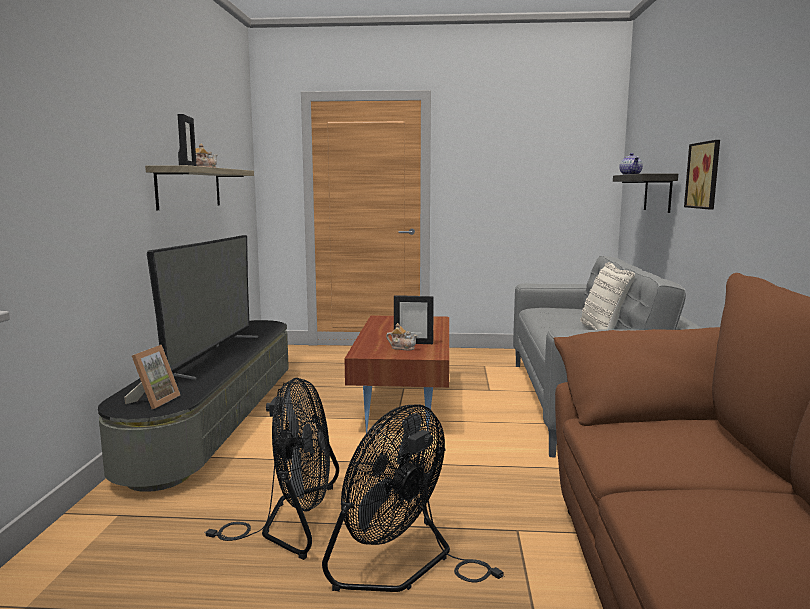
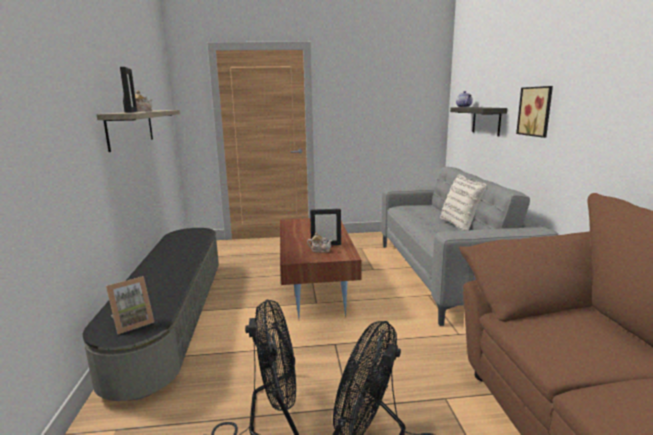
camera: 10 degrees left, 5 degrees up
(154, 401) = (132, 323): picture frame -> picture frame turned 45 degrees clockwise
(212, 355) = (165, 267): television -> none

